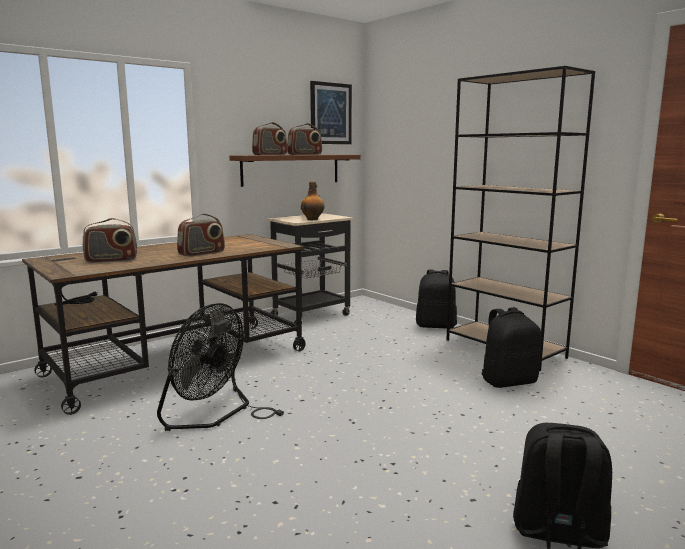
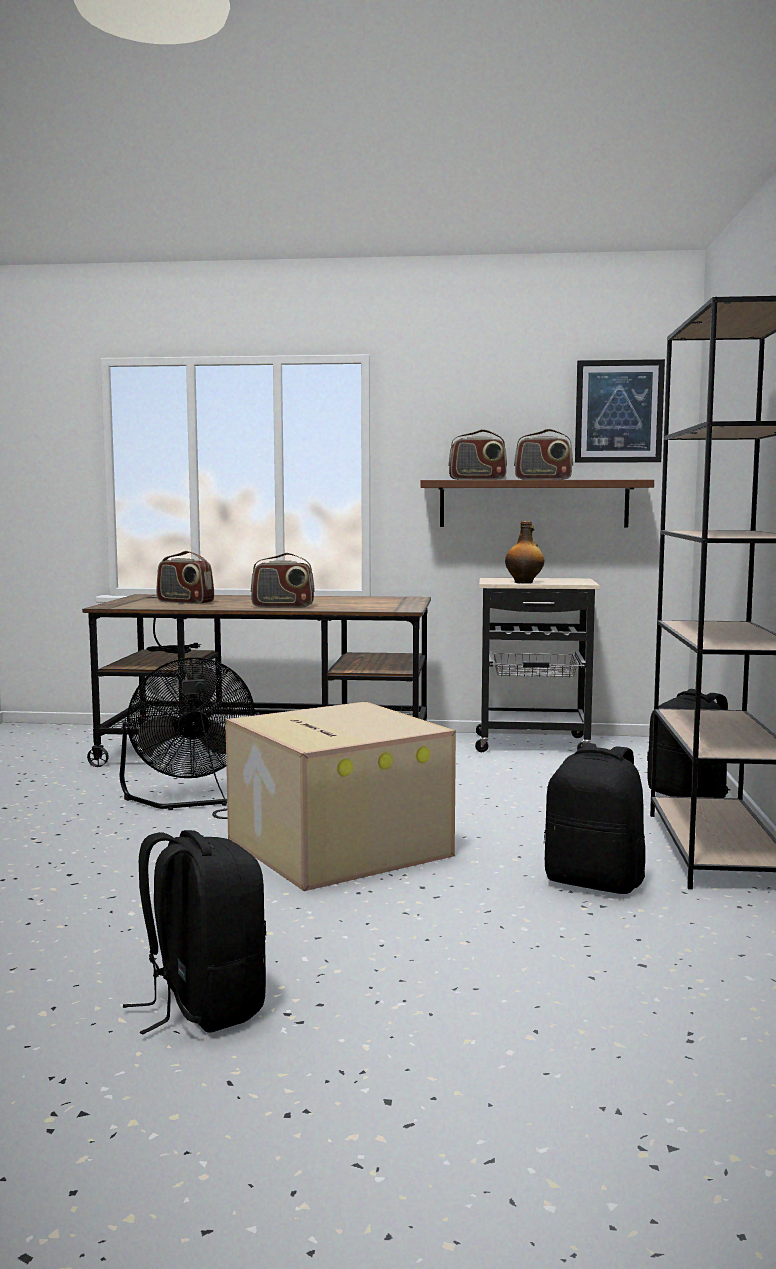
camera: 45 degrees right, 5 degrees down
(371, 409) = (334, 847): none -> cardboard box

